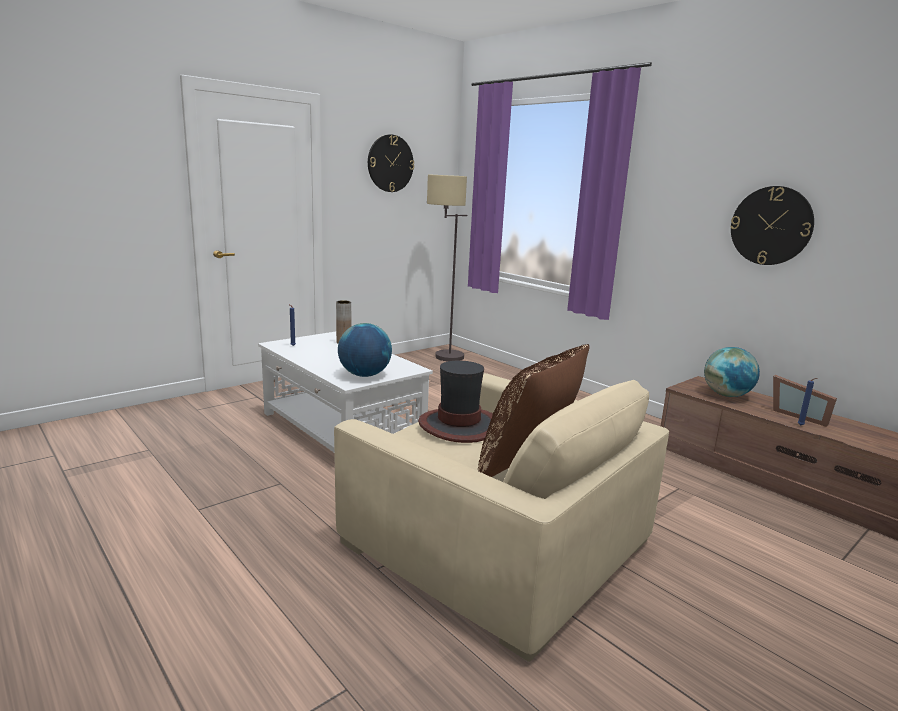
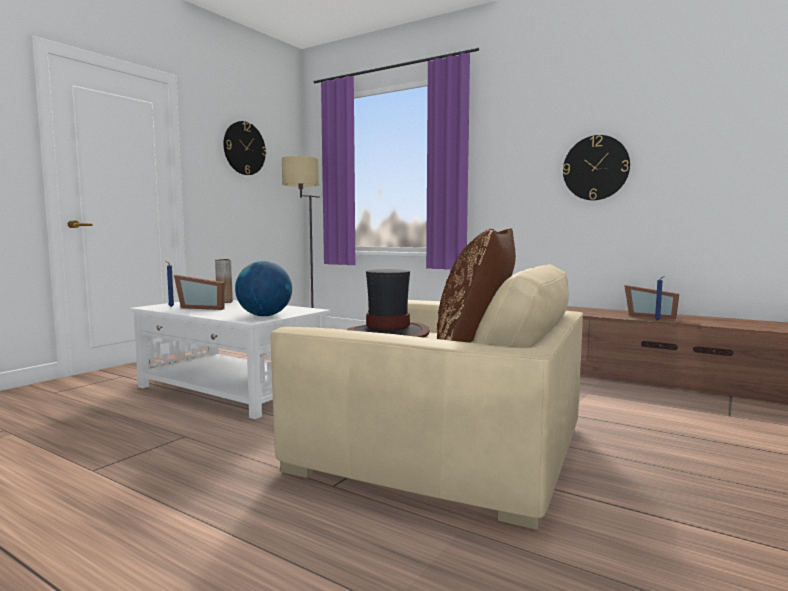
camera: 15 degrees left, 10 degrees down
(319, 351) = (203, 307): none -> picture frame
(726, 395) = (586, 311): globe -> none

